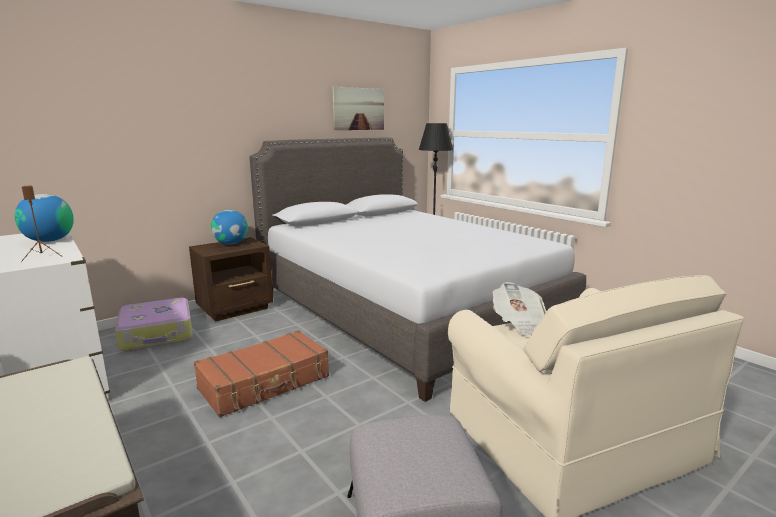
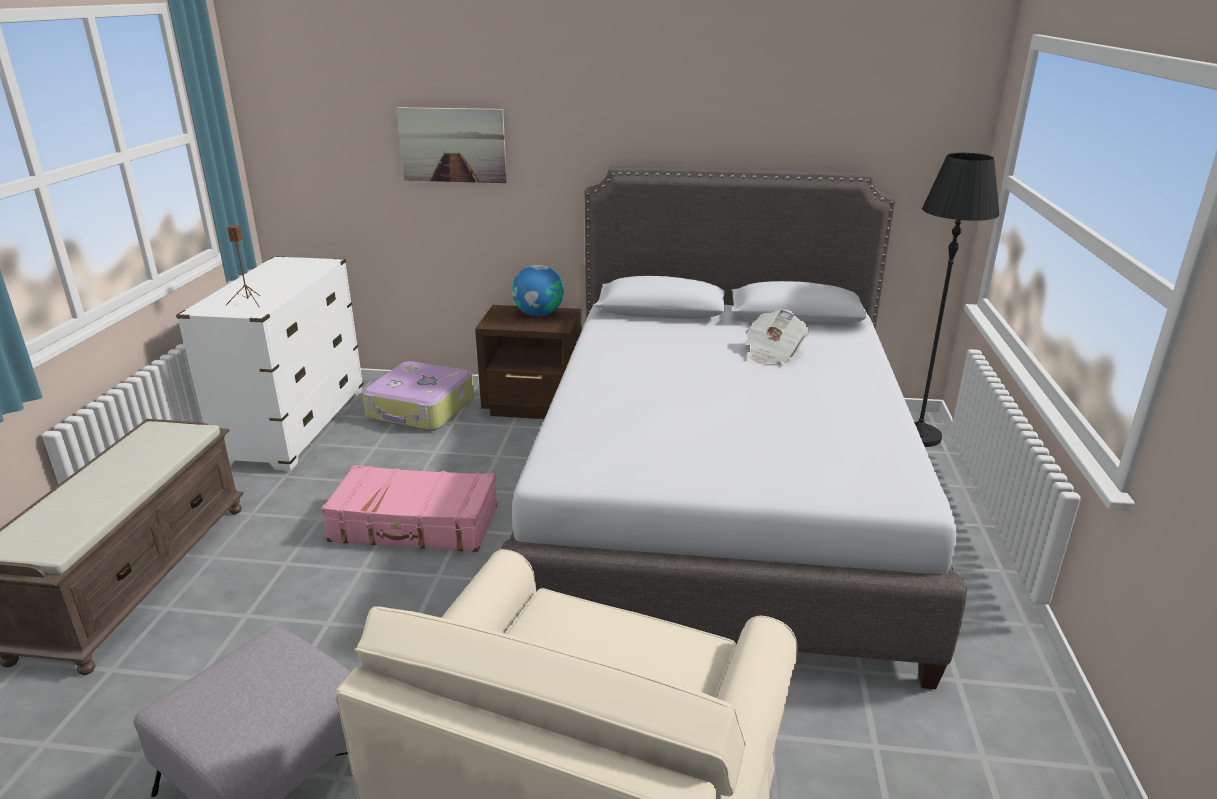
camera: 45 degrees right, 10 degrees up
(49, 240) = (296, 277): globe -> none
(265, 383) = (415, 525): brown suitcase -> pink suitcase
(358, 109) = (808, 115): picture -> picture (453, 145)
(519, 323) = (571, 611): newspaper -> newspaper (772, 354)

